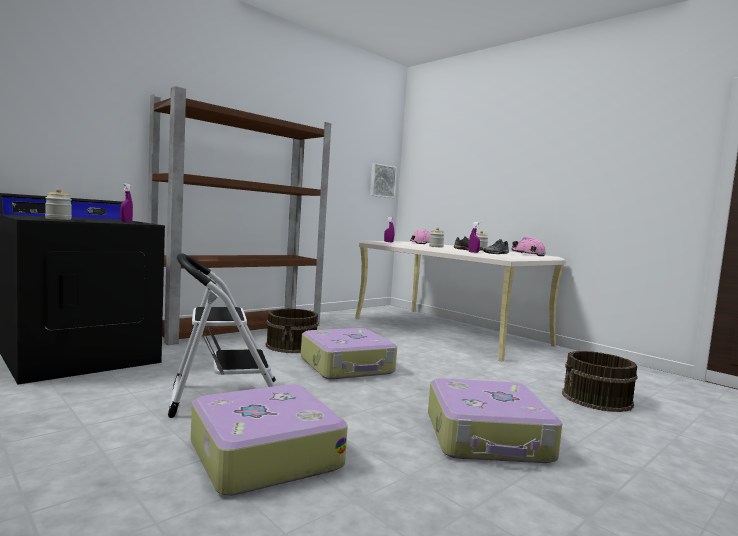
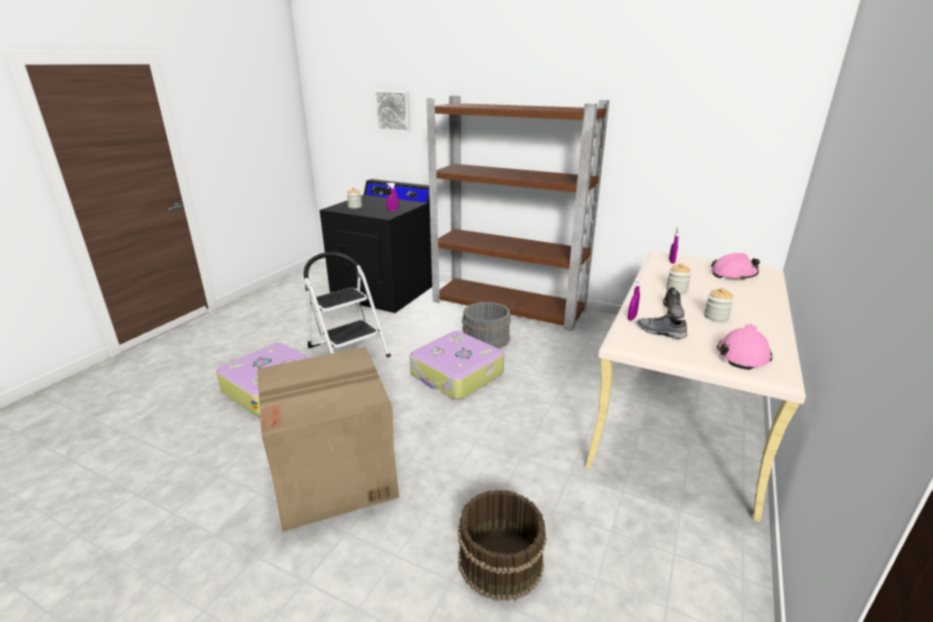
camera: 70 degrees right, 20 degrees up
(292, 345) = (486, 338): brown bucket -> grey bucket
(382, 181) = (765, 161): picture -> picture (393, 111)
(488, 437) = (335, 474): suitcase -> cardboard box

